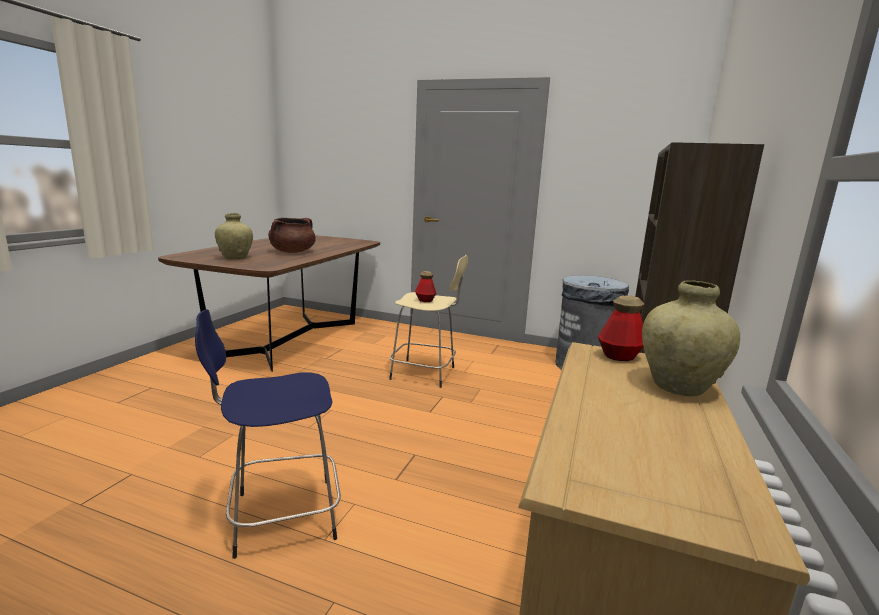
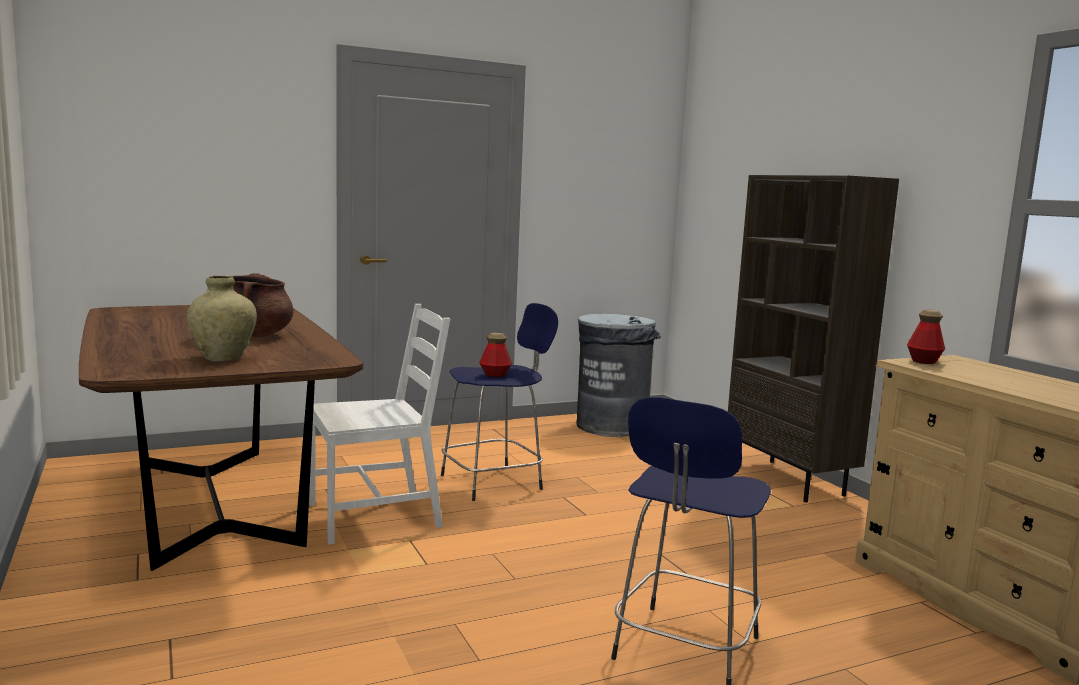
camera: 45 degrees left, 5 degrees down
(330, 369) = (375, 515): none -> white chair
(425, 373) = (494, 482): beige stool -> blue stool
(678, 387) = (994, 369): beige vase -> none

